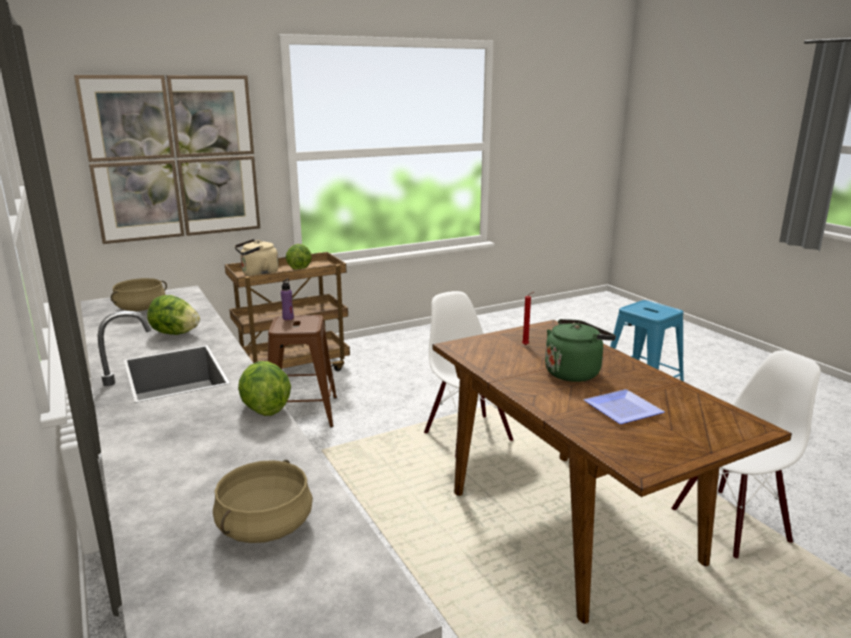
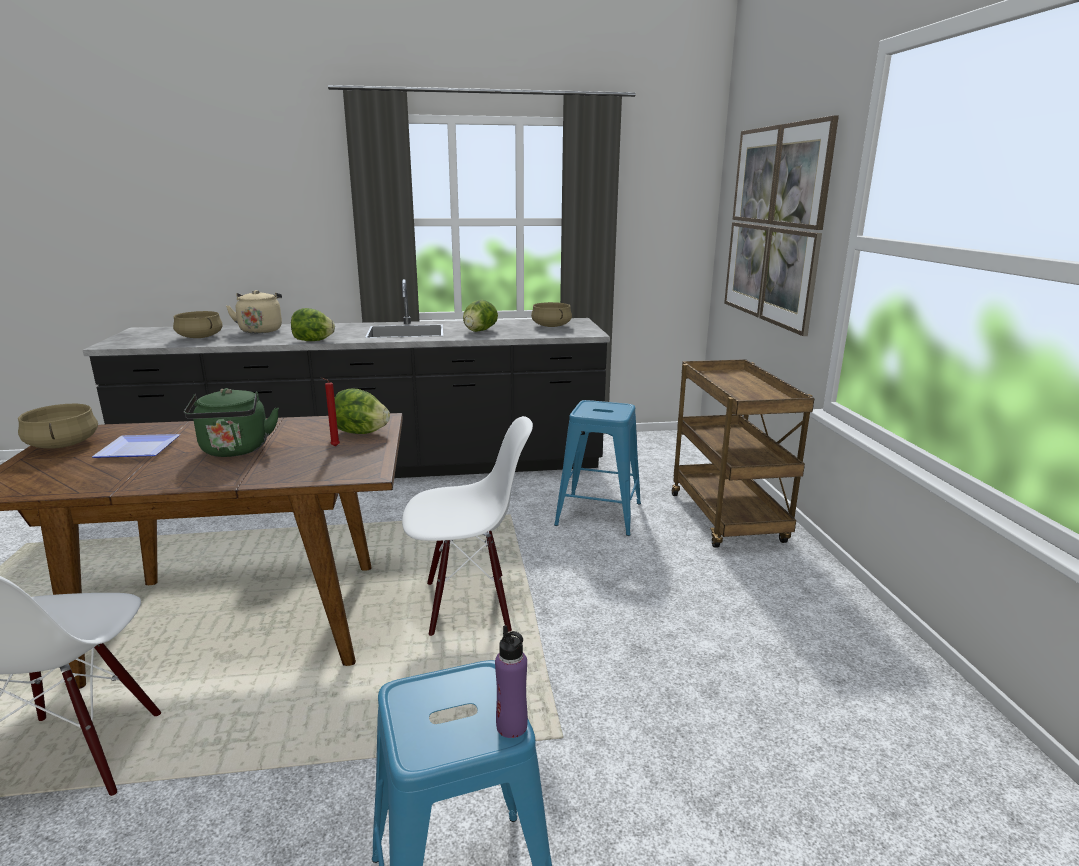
camera: 110 degrees right, 0 degrees up
(258, 275) = (726, 378): beige kettle -> beige kettle (261, 330)
(288, 318) = (622, 407): purple bottle -> purple bottle (512, 726)
(299, 269) = (751, 393): lettuce -> lettuce (360, 433)
(303, 413) = (598, 514): brown stool -> blue stool
(666, 451) = (62, 444): none -> beige cooking pot

